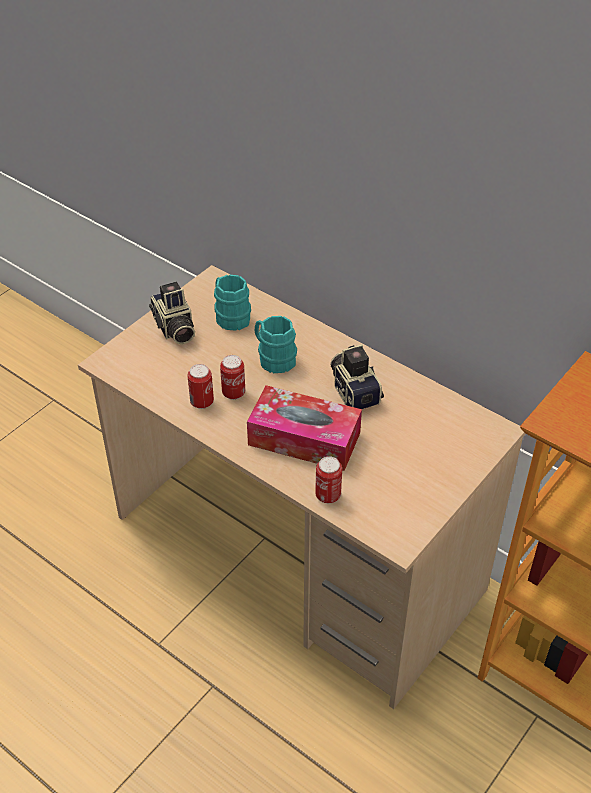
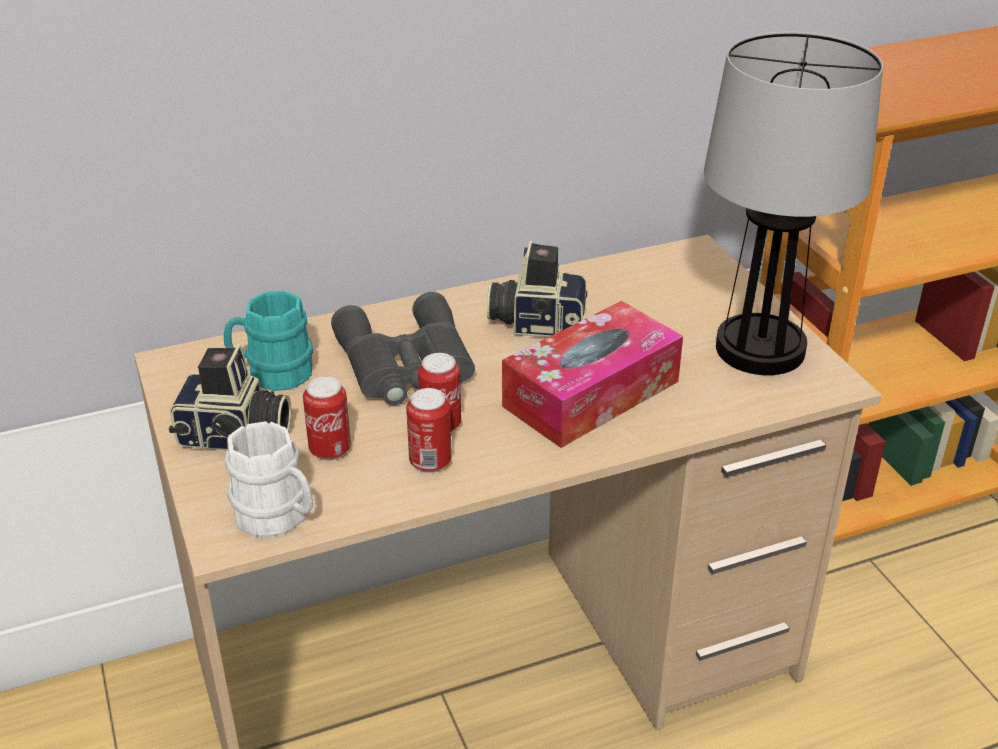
camera: 60 degrees left, 10 degrees down
(128, 371) = (278, 518): none -> white mug
(273, 358) = (406, 365): turquoise mug -> grey binoculars
(328, 495) = (714, 410): can -> can (330, 450)
(406, 497) = (759, 350): none -> table lamp

